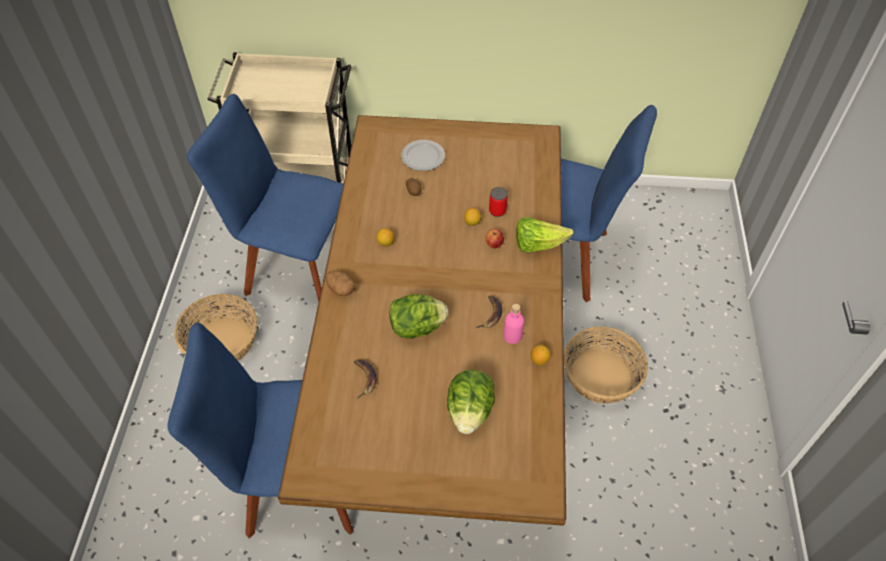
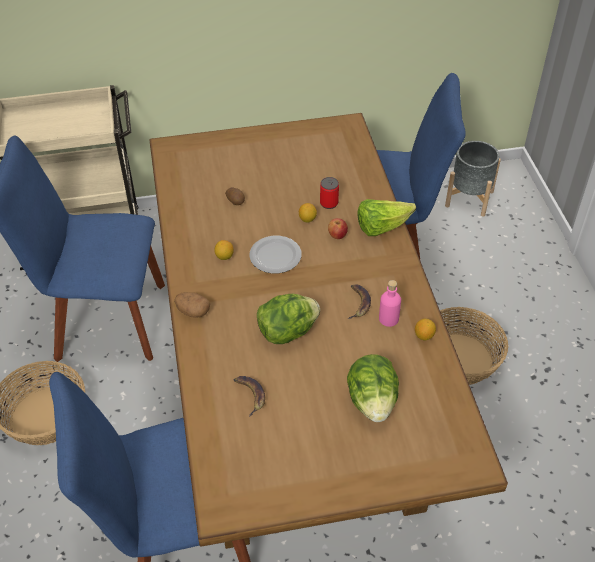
camera: 15 degrees left, 5 degrees down
(422, 157) = (233, 167): plate -> plate (275, 257)
(663, 221) = (469, 199): none -> grey planter

